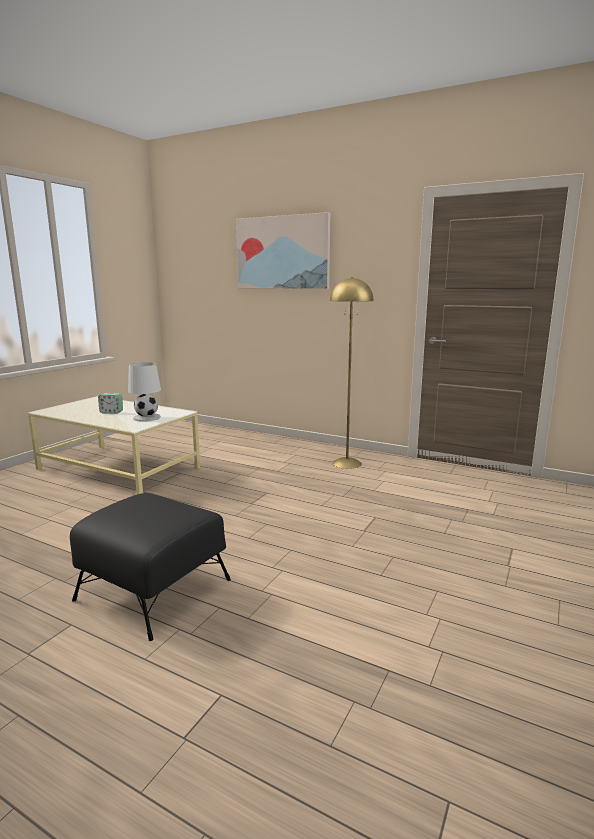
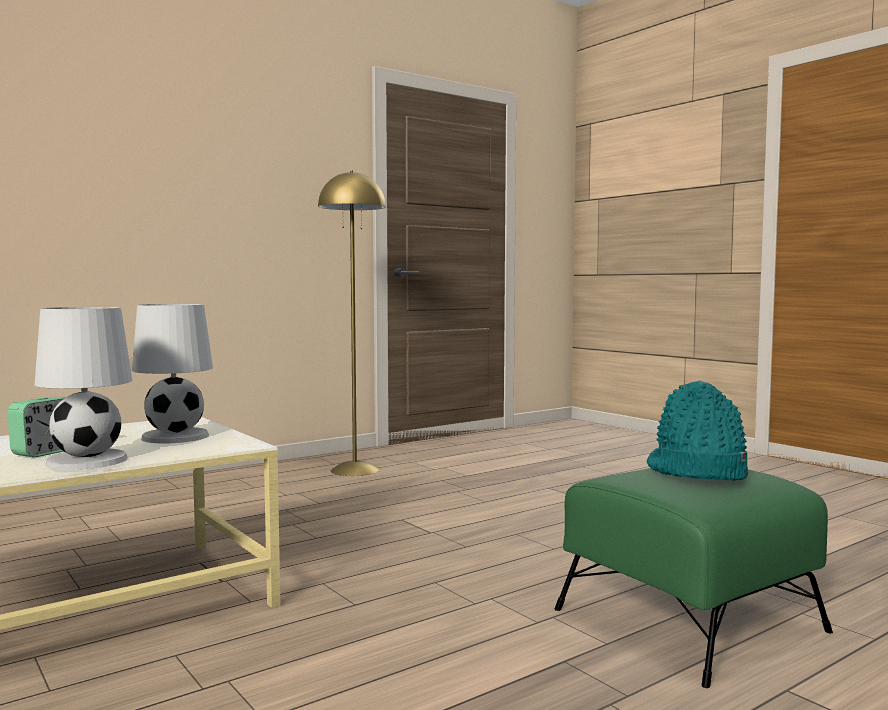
camera: 65 degrees left, 10 degrees down
(100, 418) = (87, 460): none -> white table lamp
(153, 589) = (686, 620): black ottoman -> green ottoman
(155, 512) = (696, 472): none -> turquoise hat
(282, 253) = (147, 119): picture -> none

